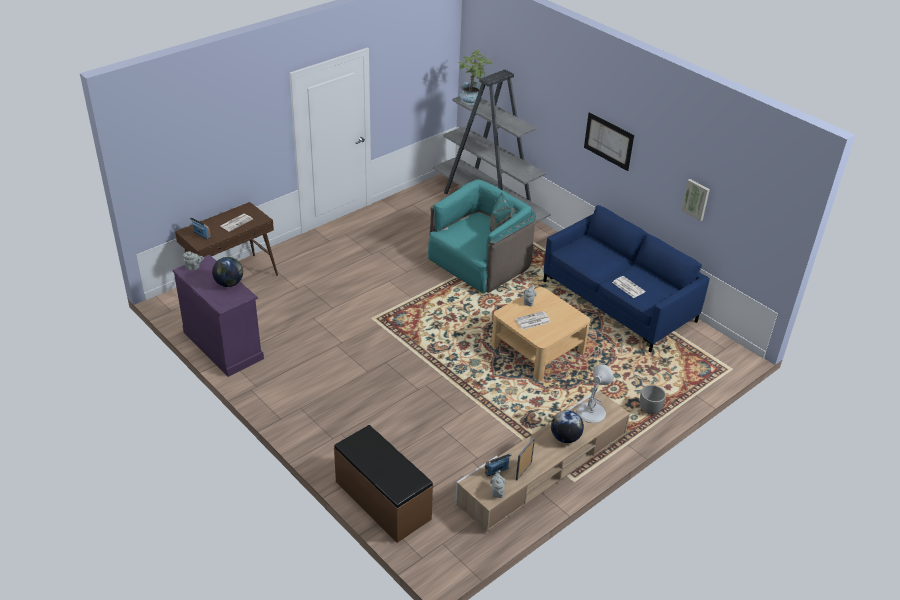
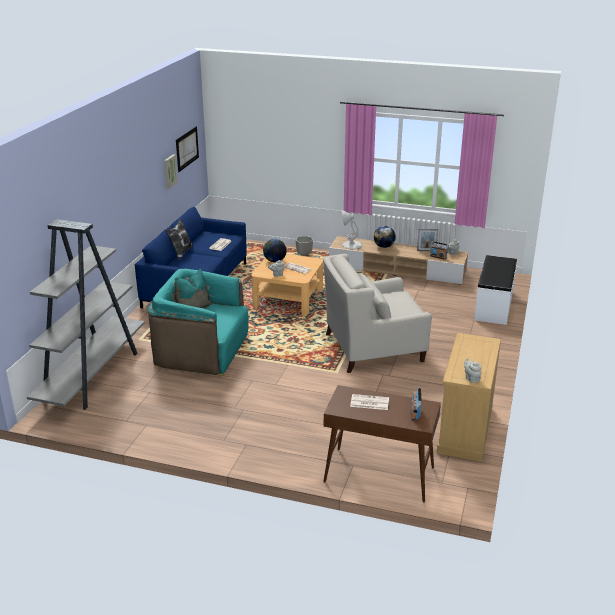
camera: 120 degrees left, 10 degrees down
(223, 345) = (464, 430): purple dresser -> beige dresser
(229, 283) = (463, 351): globe -> globe (274, 261)
(382, 501) = (494, 306): brown bench -> white bench
(389, 359) = (374, 347): none -> white armchair
(473, 101) = (54, 284): potted plant -> none
(608, 141) = (122, 194): picture -> picture (187, 148)
(624, 257) = (180, 253): none -> pillow

